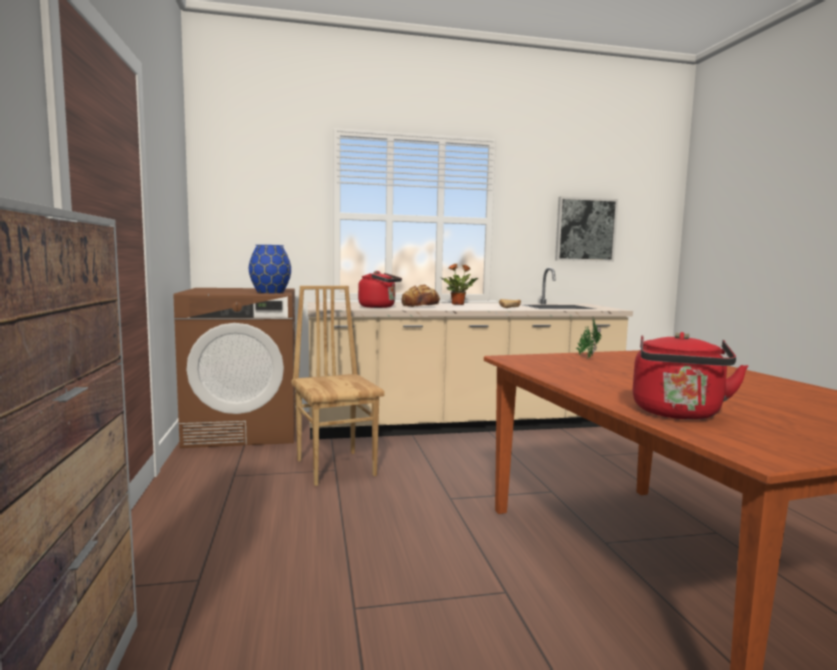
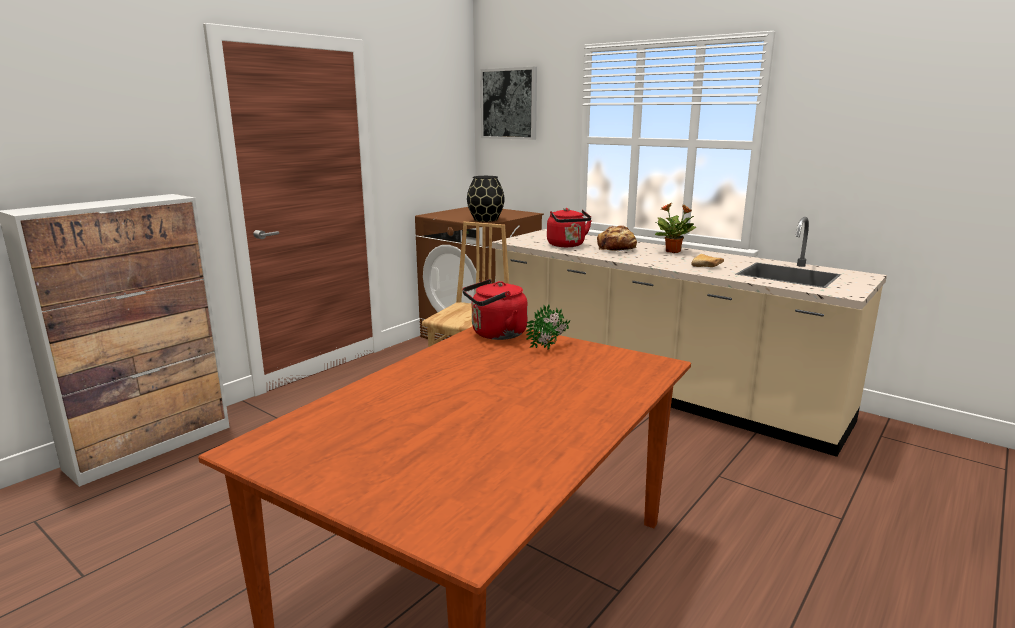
camera: 50 degrees right, 10 degrees up
(270, 292) = (485, 220): blue vase -> black vase
(585, 229) = (918, 158): picture -> picture (509, 104)
(677, 414) = (344, 411): red kettle -> red kettle (495, 334)

